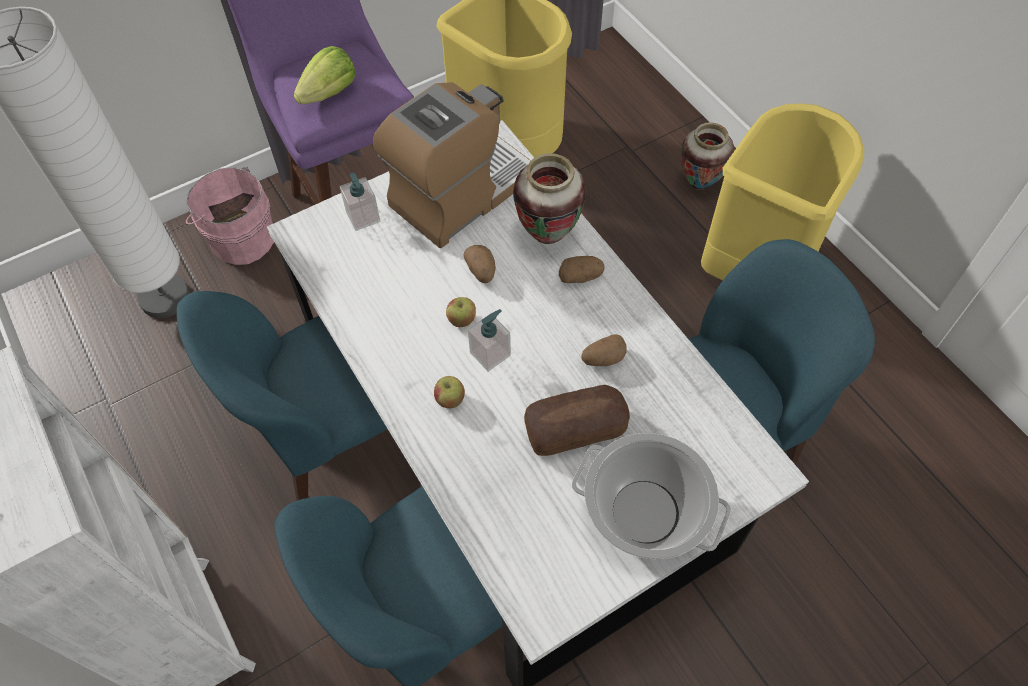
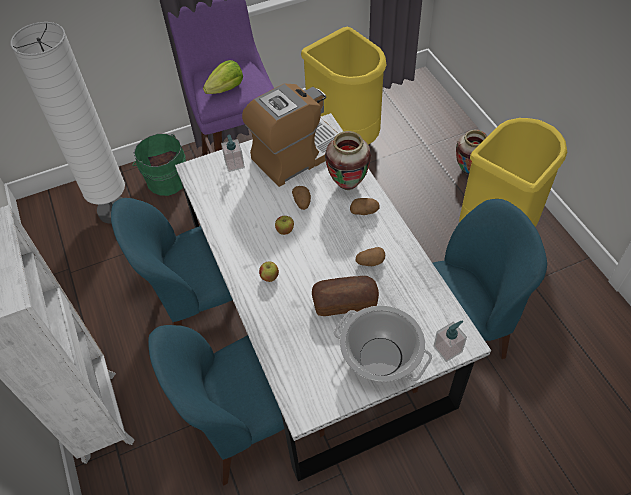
camera: 10 degrees right, 5 degrees down
(240, 237) = (166, 179): pink bucket -> green bucket
(490, 354) = (299, 252): soap dispenser -> soap dispenser (448, 349)

